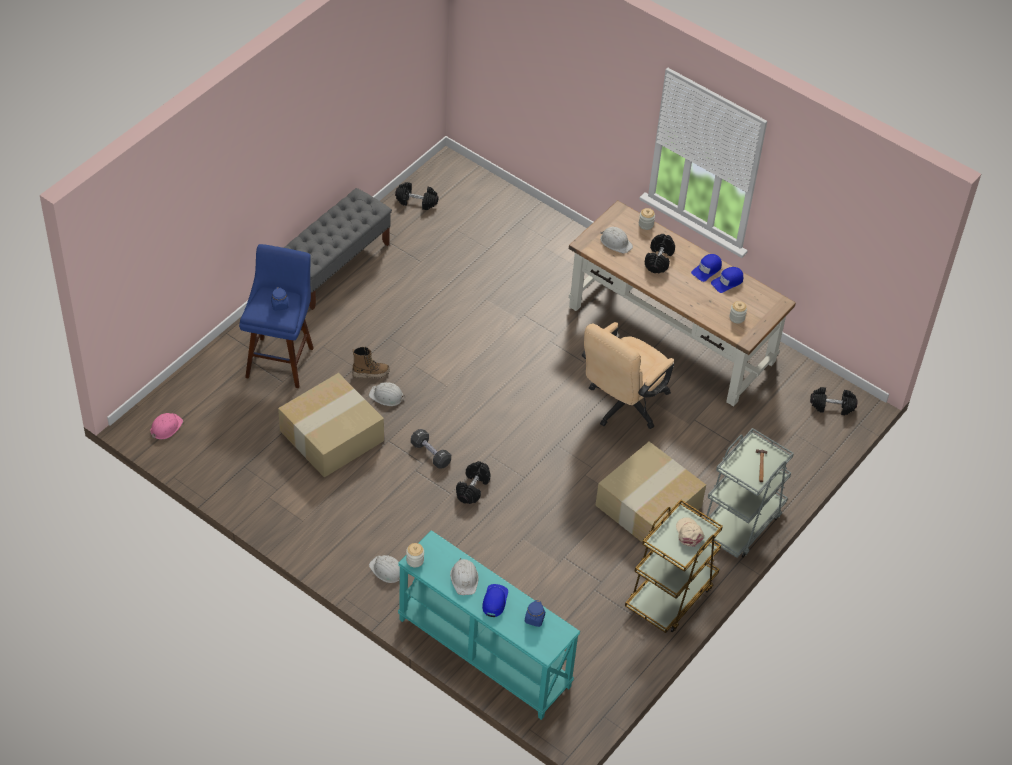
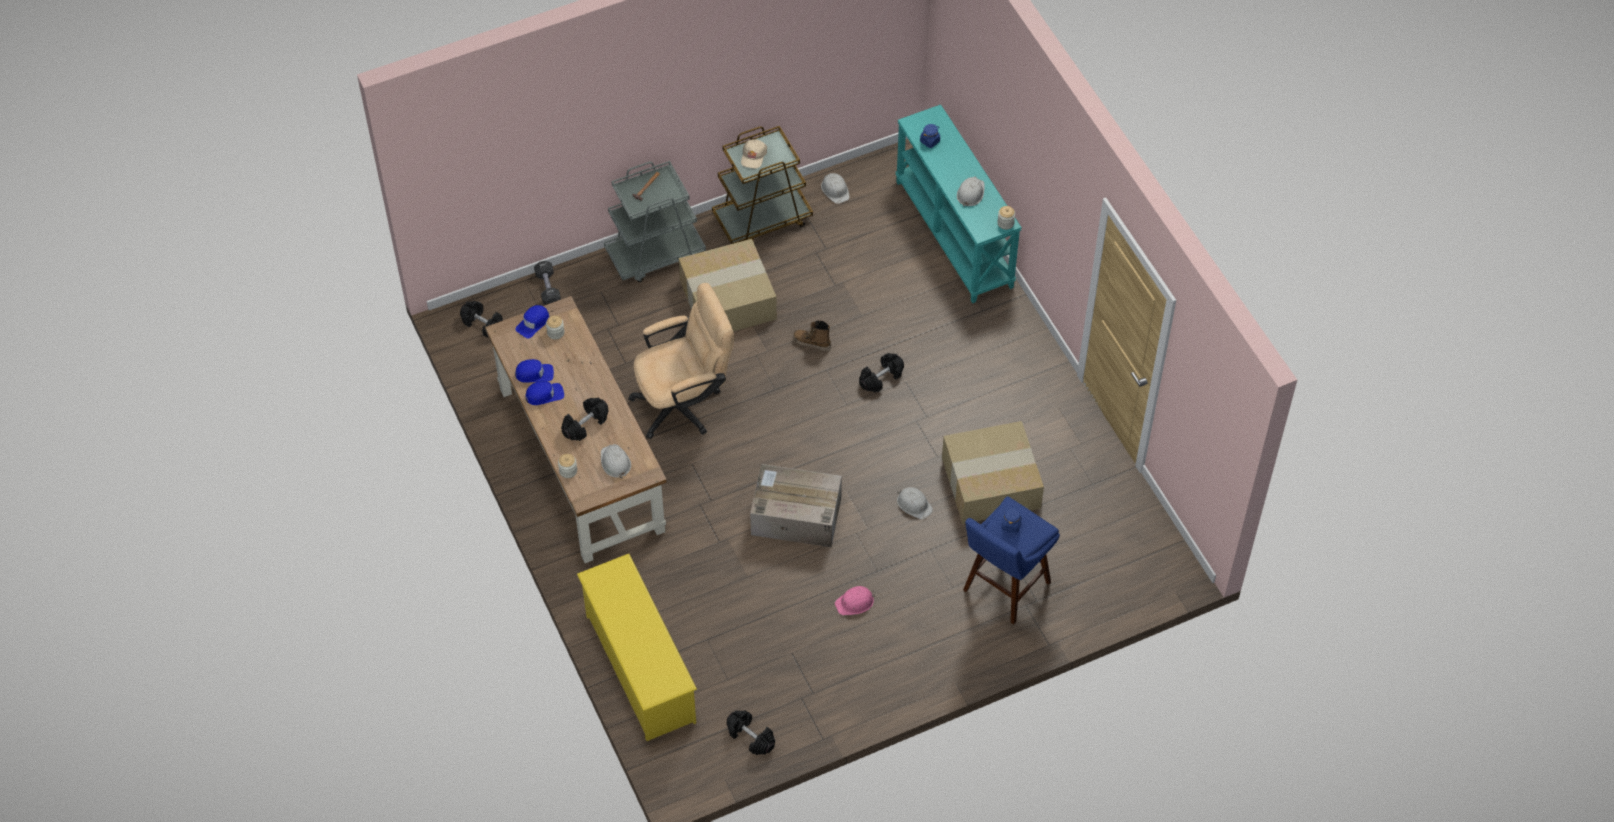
camera: 150 degrees left, 5 degrees up
(166, 427) = (1155, 556): pink hard hat -> pink hard hat (855, 602)
(335, 266) = (889, 684): grey bench -> none
(370, 373) = (917, 536): boot -> boot (812, 343)
(387, 570) = (1002, 333): white hard hat -> white hard hat (835, 190)
(430, 454) = (902, 427): black dumbbell -> black dumbbell (548, 288)
(477, 353) = (794, 516): none -> cardboard box
(494, 601) = (955, 166): blue cap -> blue cap (533, 323)
(523, 215) = (640, 668): none -> yellow shoe rack

